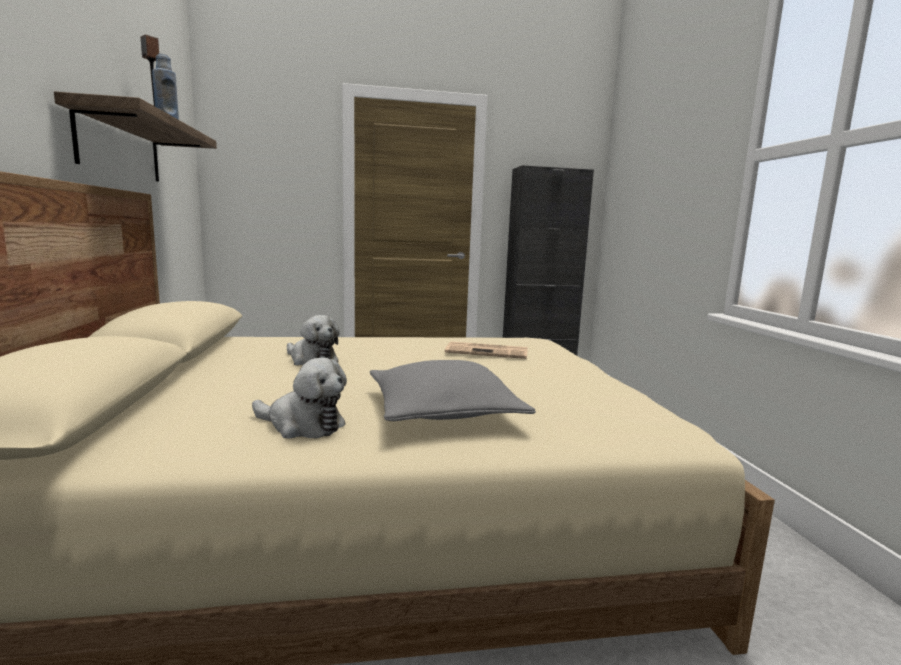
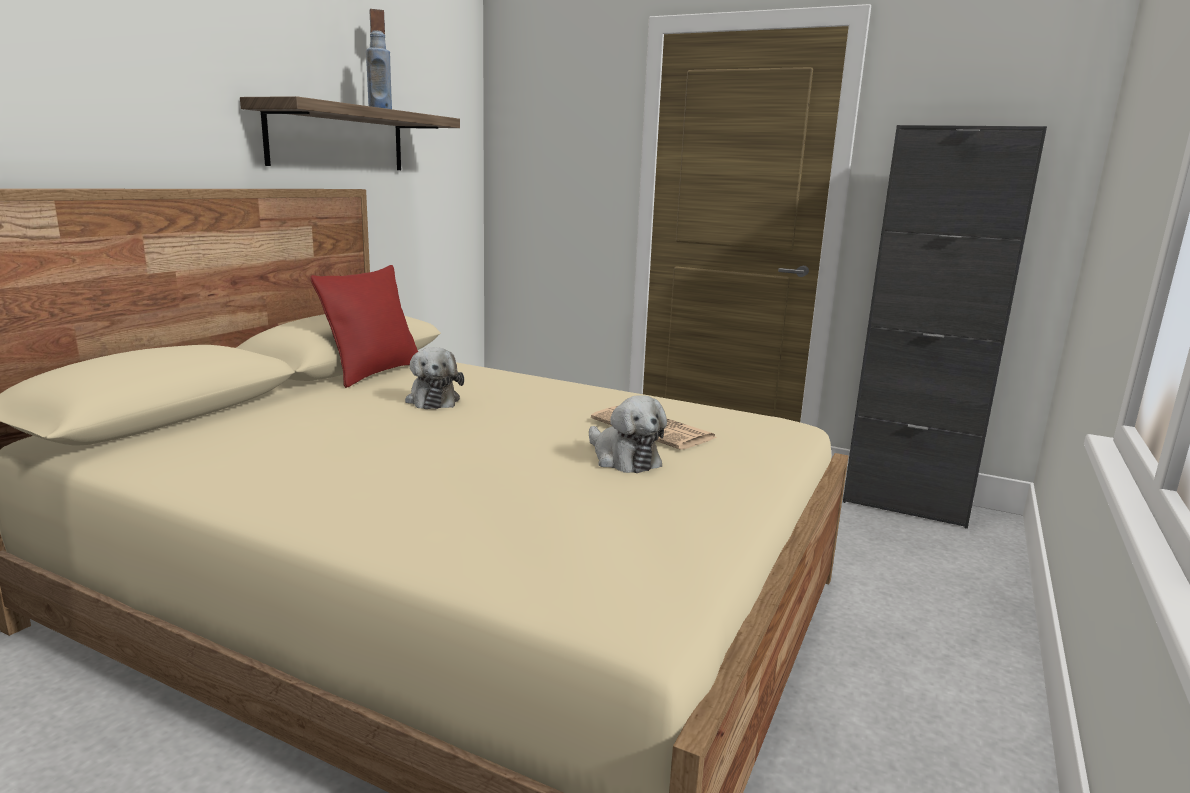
camera: 35 degrees right, 5 degrees up
(220, 351) = (374, 373): none -> red pillow
(302, 425) = (273, 469): plush toy -> plush toy (623, 458)
(443, 410) = (416, 490): grey pillow -> none

